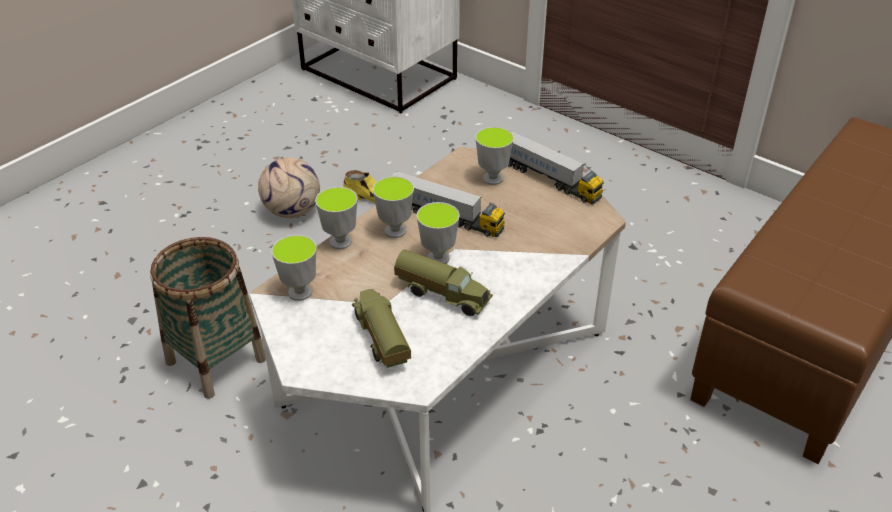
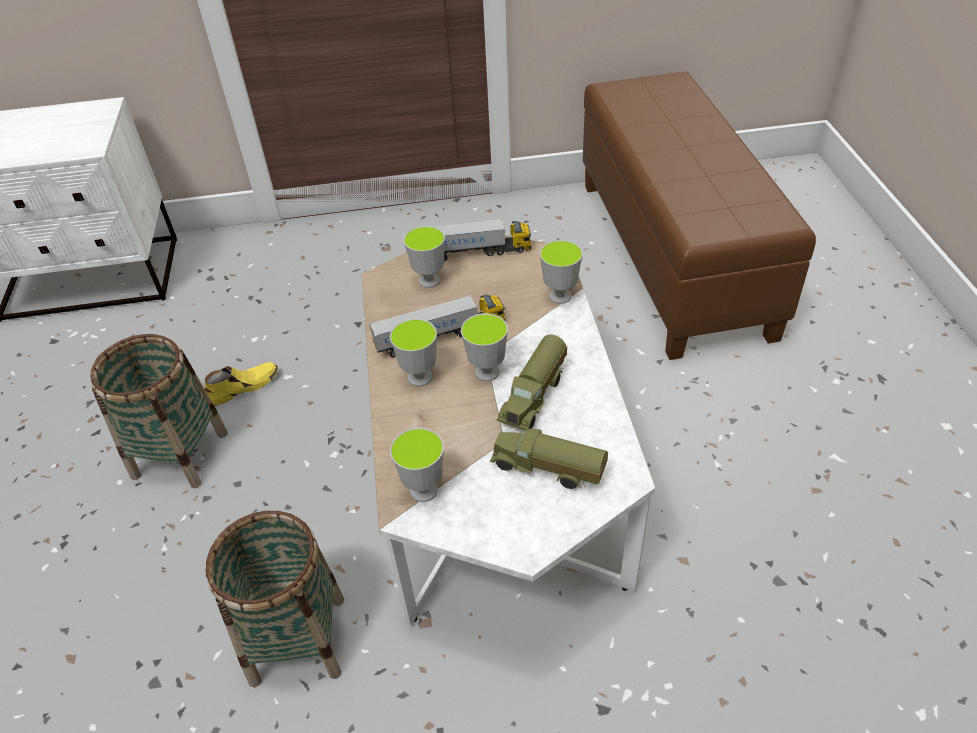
camera: 45 degrees left, 5 degrees up
(292, 211) = (180, 454): football -> basket
(340, 242) = (389, 422): cup -> cup (560, 296)
(443, 294) = (535, 397): toy truck -> toy truck turned 135 degrees clockwise

